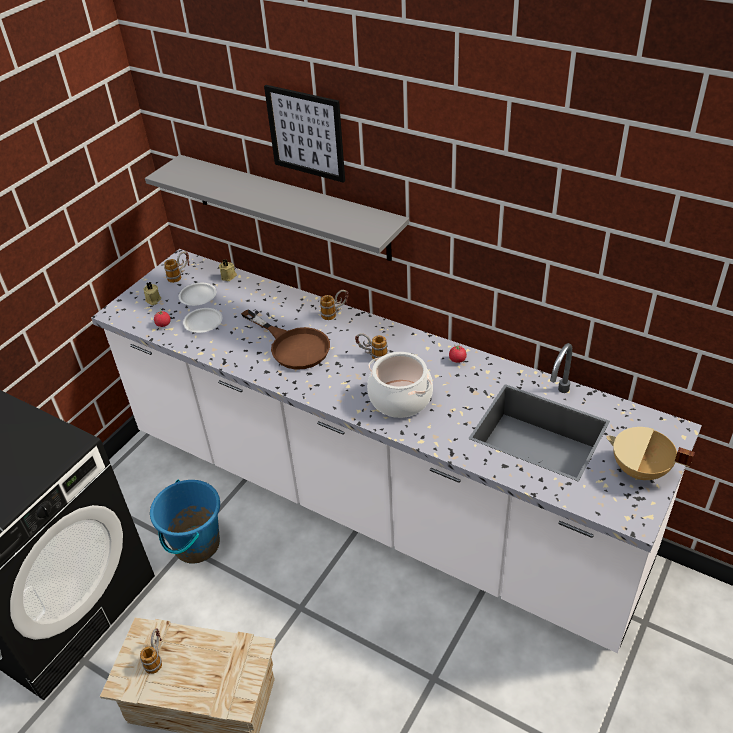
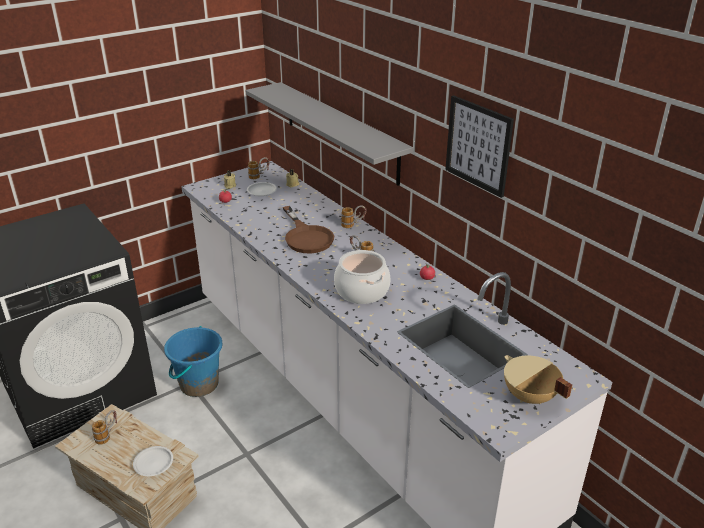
camera: 20 degrees right, 10 degrees down
(203, 323) = (253, 207): white plate -> white plate (154, 463)
(306, 133) = (355, 68): picture -> picture (478, 145)

